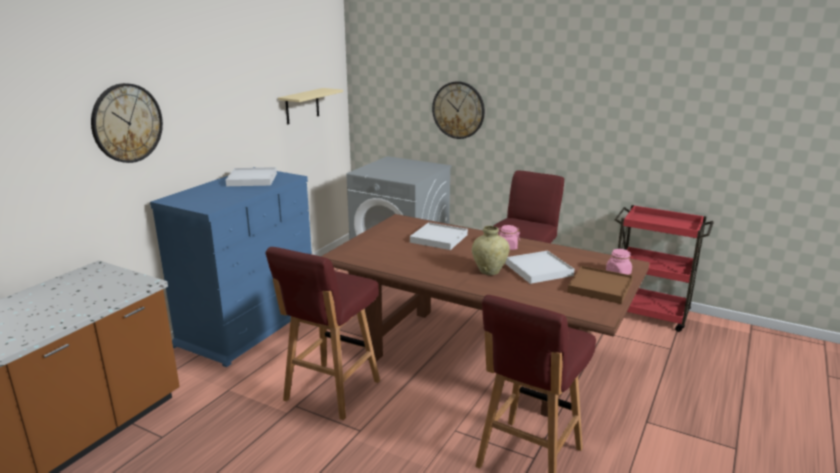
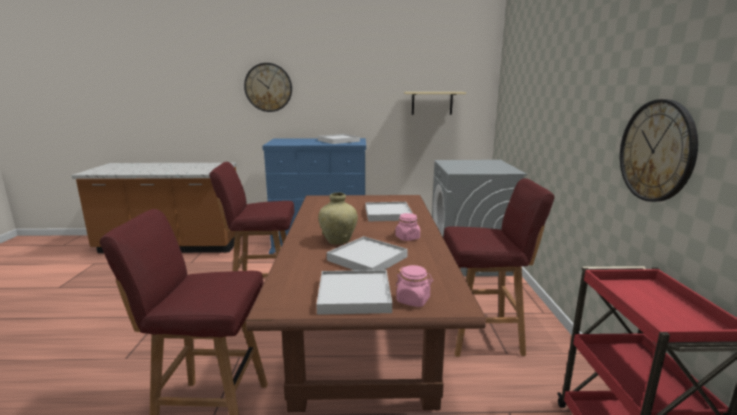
camera: 60 degrees right, 5 degrees down
(458, 110) = (541, 115): wall clock -> wall clock (657, 151)
(600, 287) = (354, 295): brown tray -> white tray

